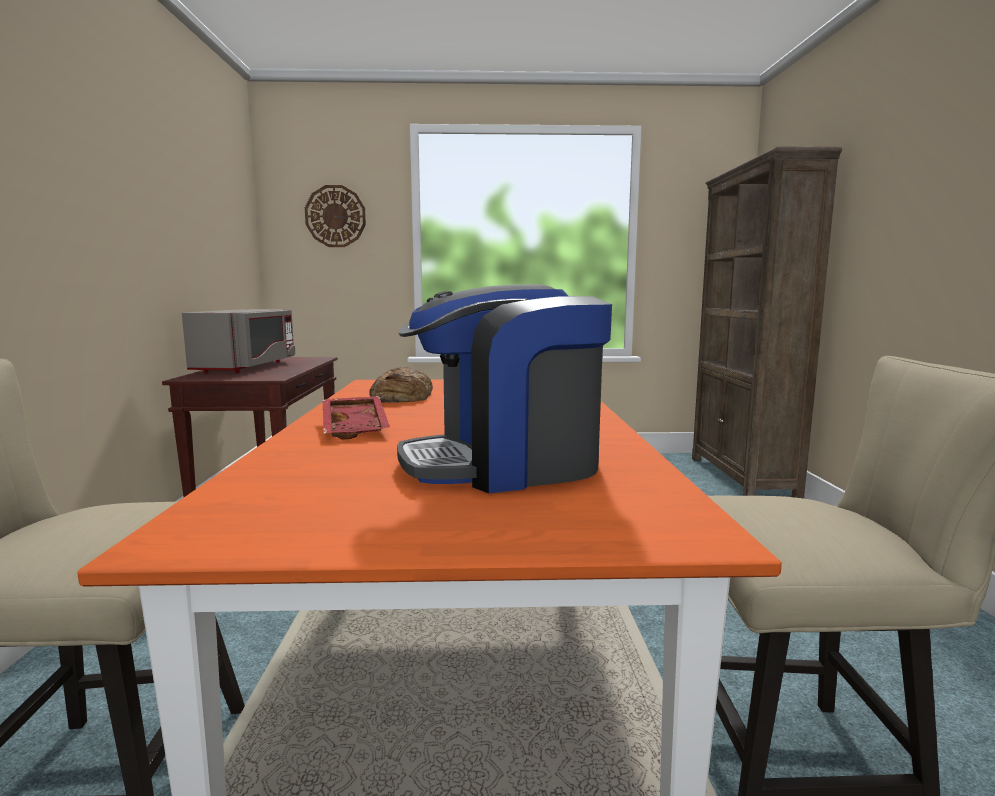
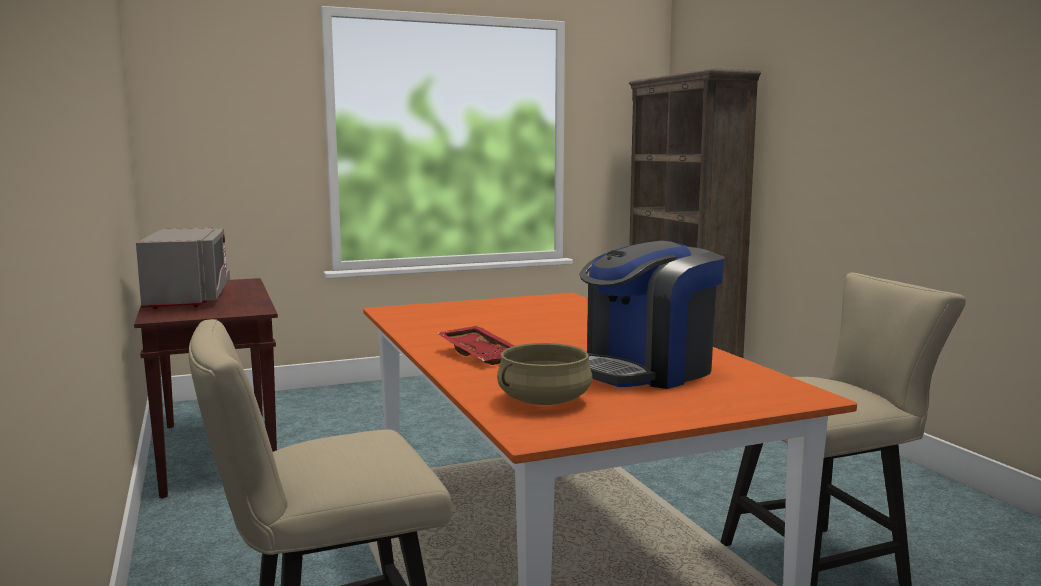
camera: 20 degrees left, 0 degrees up
(300, 489) = (543, 400): none -> beige cooking pot
(335, 216) = (233, 109): wall clock -> none
(401, 396) = (453, 322): bread -> none

